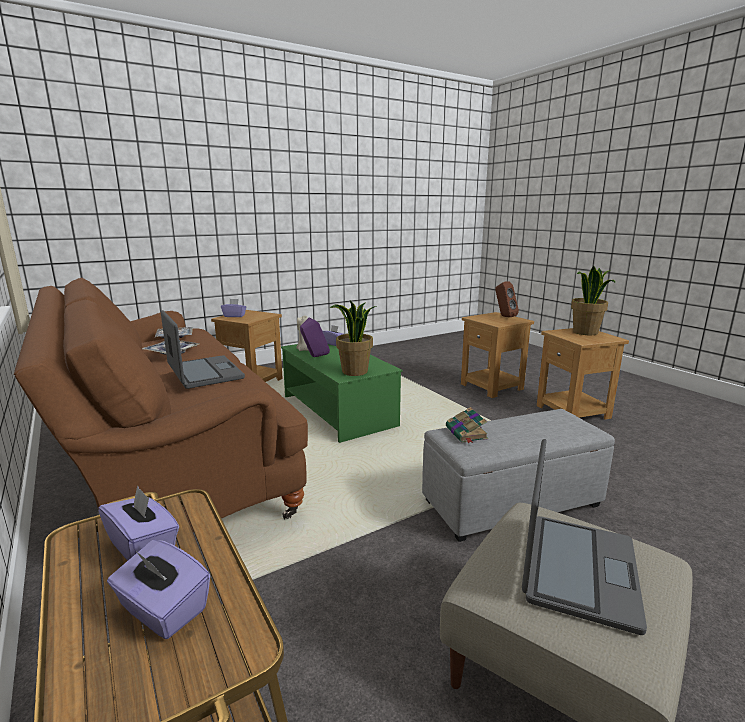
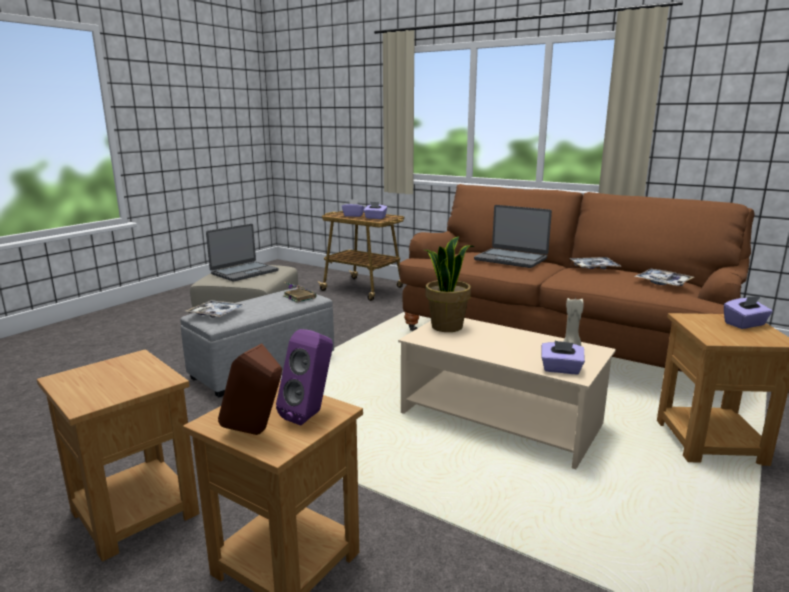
camera: 155 degrees right, 0 degrees up
(314, 357) = (530, 338): purple speaker -> purple speaker (310, 415)
(337, 410) = (501, 419): green coffee table -> beige coffee table
(567, 424) = (216, 314): none -> tray
(577, 569) = (244, 272): laptop -> laptop turned 135 degrees counterclockwise
(585, 332) = (98, 389): potted plant -> none

